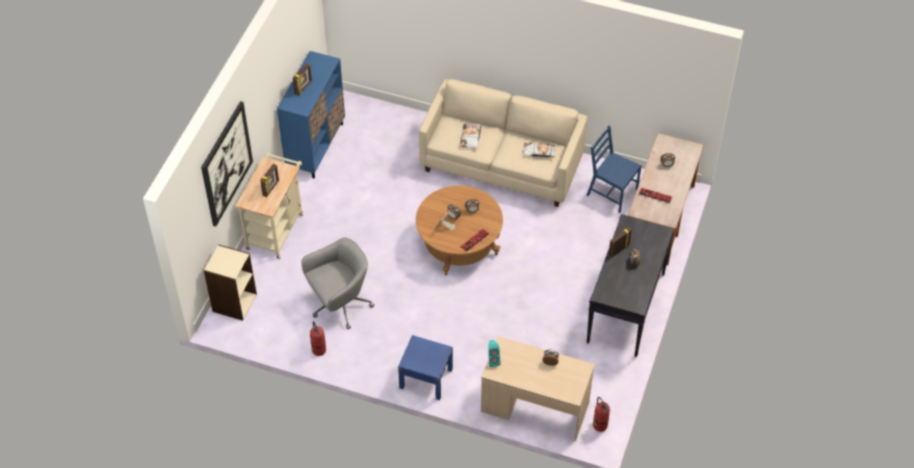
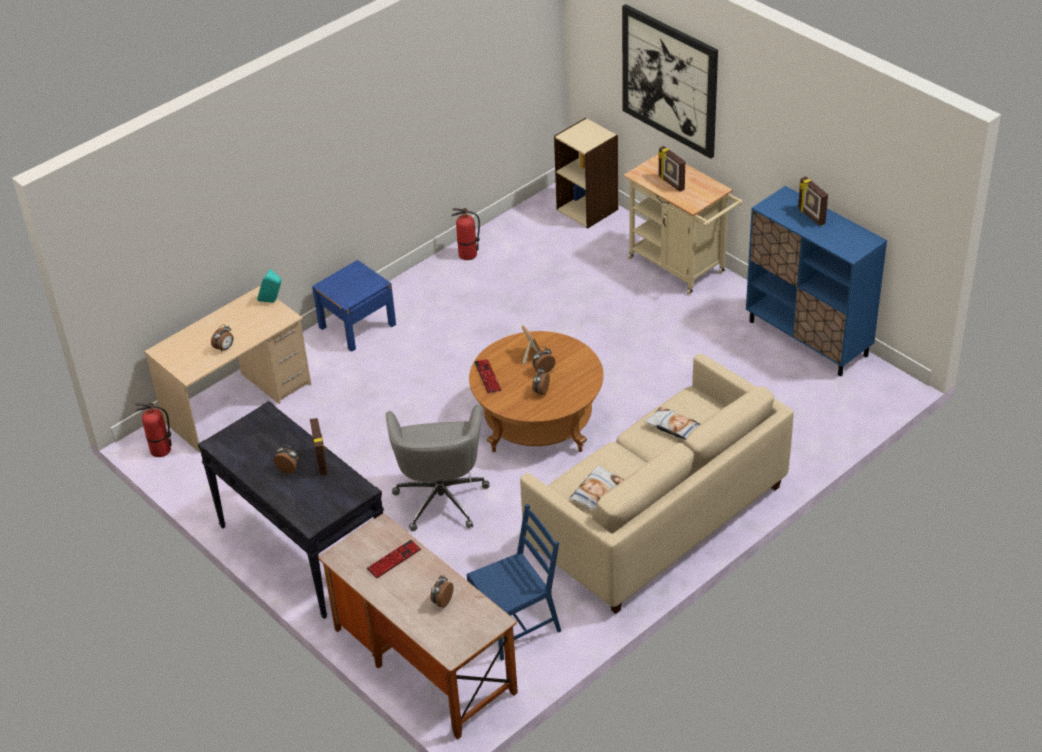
camera: 120 degrees right, 10 degrees down
(339, 304) = (521, 288): grey office chair -> grey office chair (441, 497)

